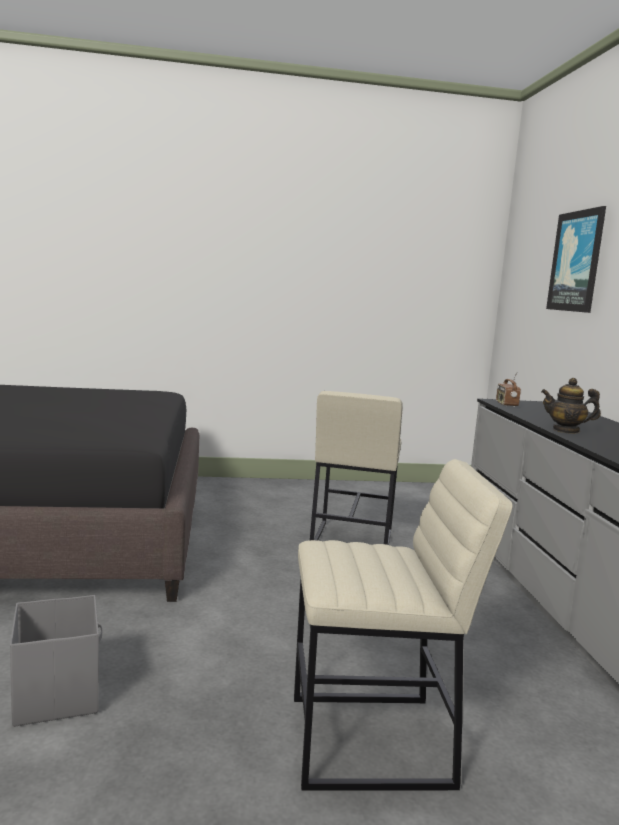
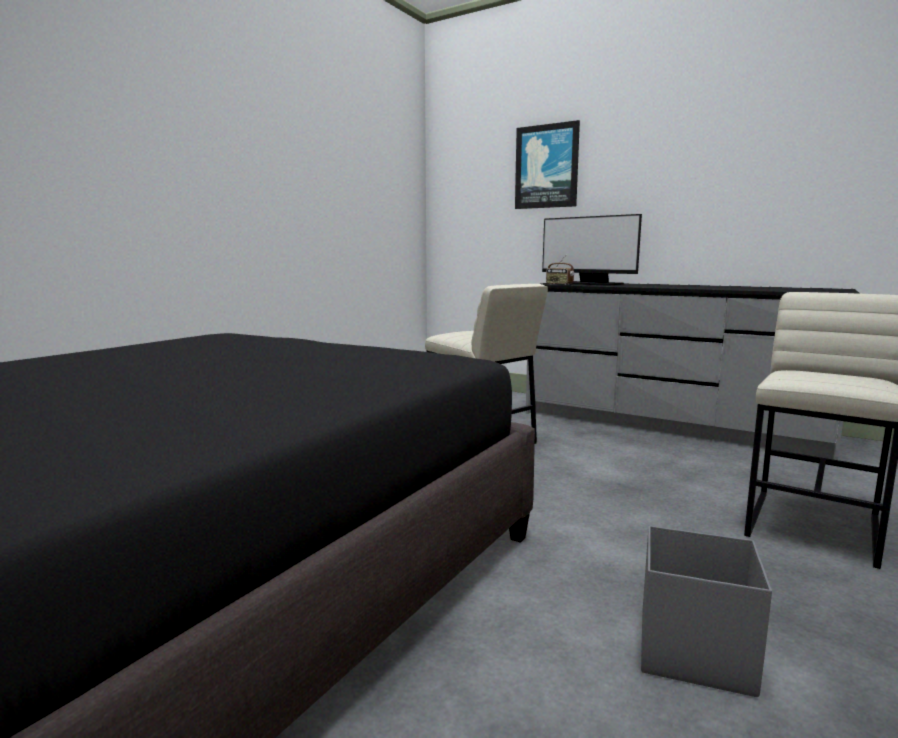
camera: 50 degrees left, 0 degrees up
(546, 411) = (590, 284): none -> monitor
(566, 430) = (661, 287): teapot -> none

